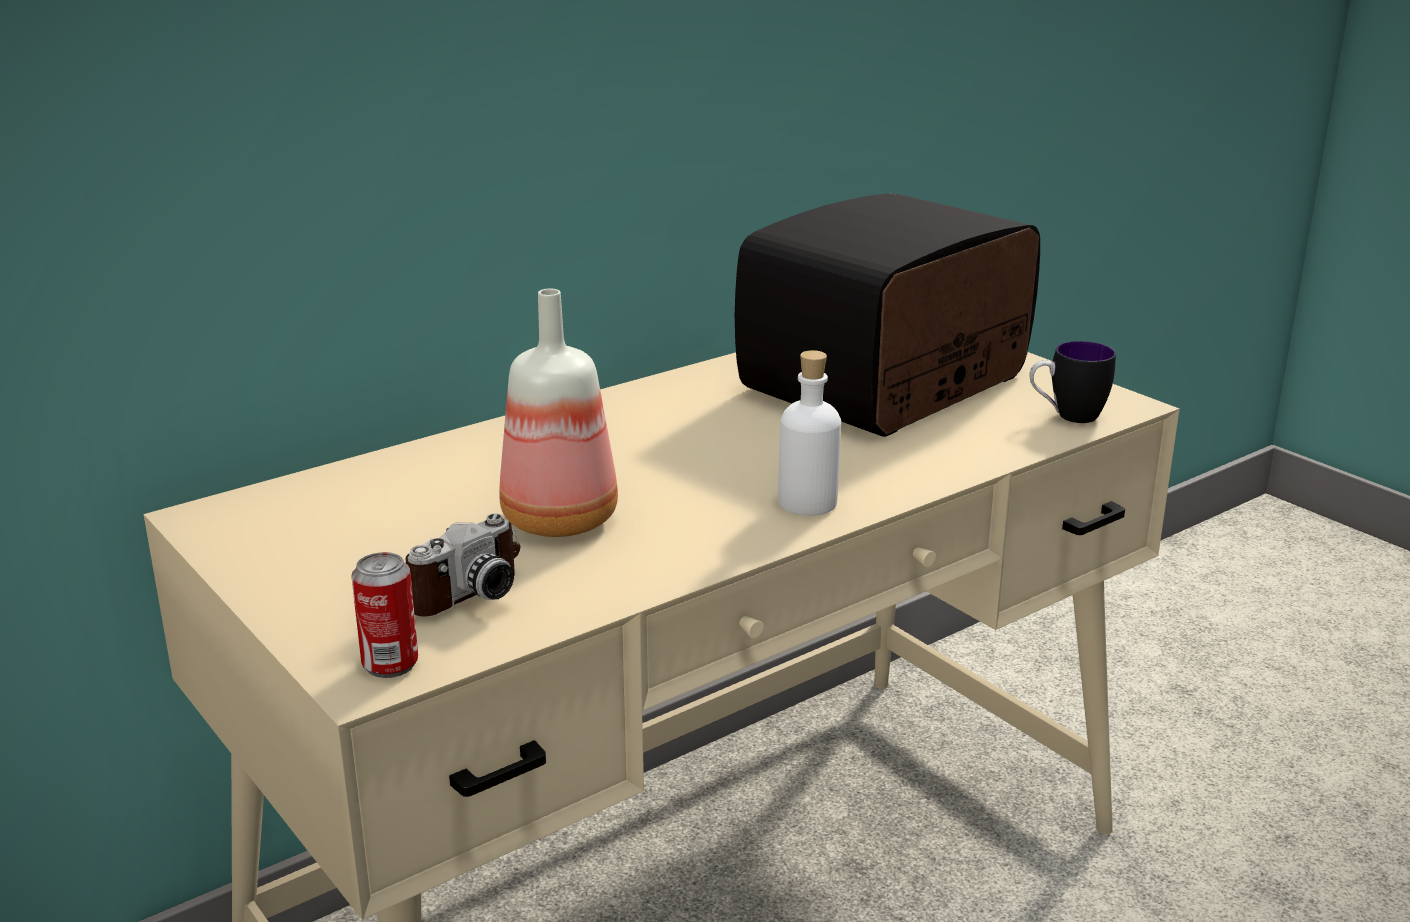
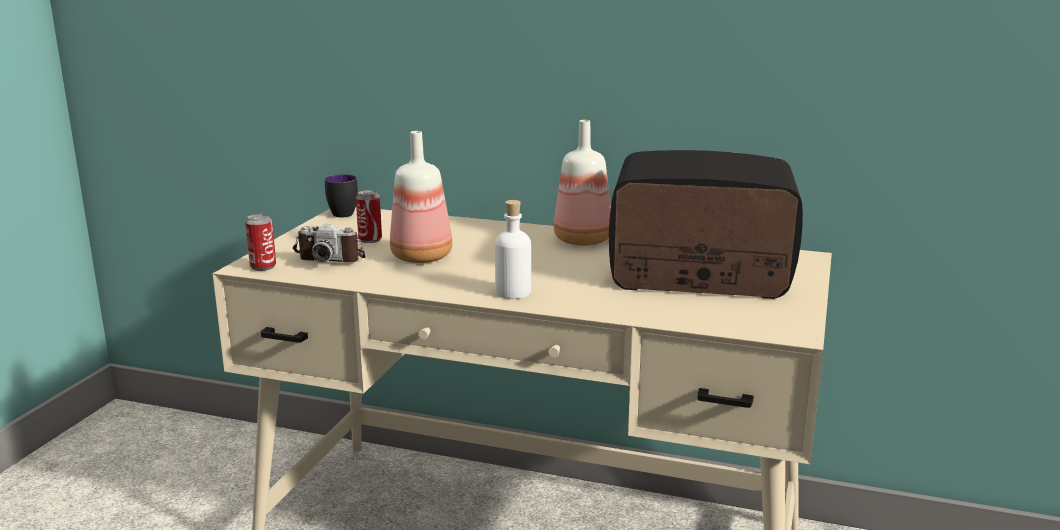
camera: 55 degrees right, 5 degrees down
(403, 536) = (370, 239): none -> can
(665, 399) = (584, 240): none -> bottle
(1066, 416) = (740, 322): mug -> mug (340, 213)

